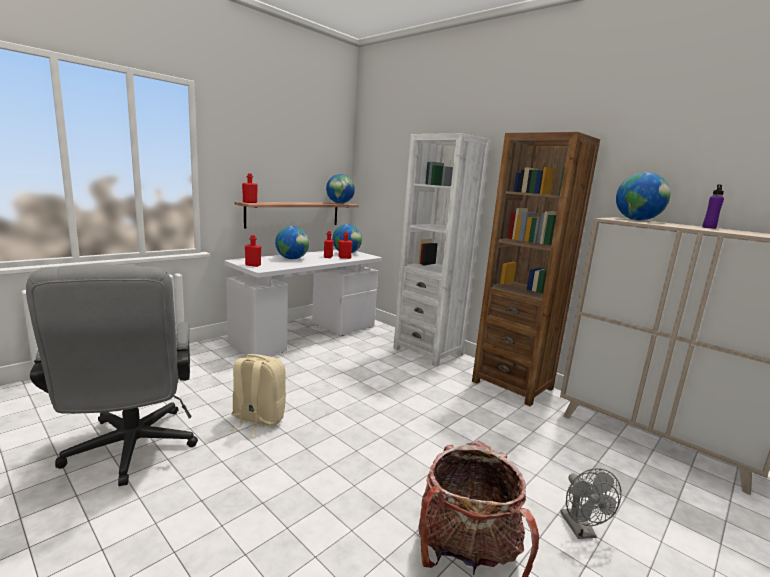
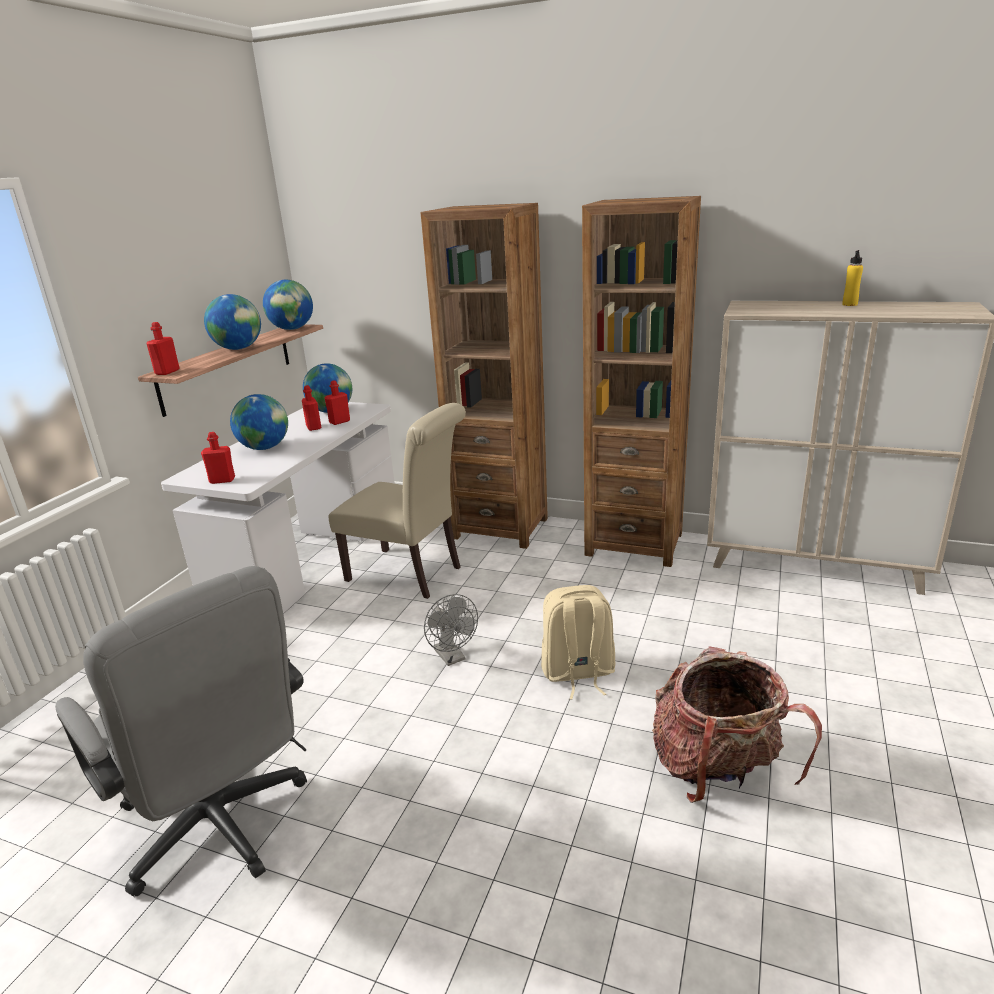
camera: 20 degrees left, 10 degrees up
(257, 419) = (356, 713): beige backpack -> beige backpack (578, 673)
(353, 359) = (410, 574): none -> beige chair
(428, 351) = (500, 528): white bookcase -> brown bookcase
(581, 530) = (804, 697): grey fan -> grey fan (452, 657)
(637, 220) = (766, 304): globe -> globe (238, 349)
(709, 227) = (849, 304): purple bottle -> yellow bottle

